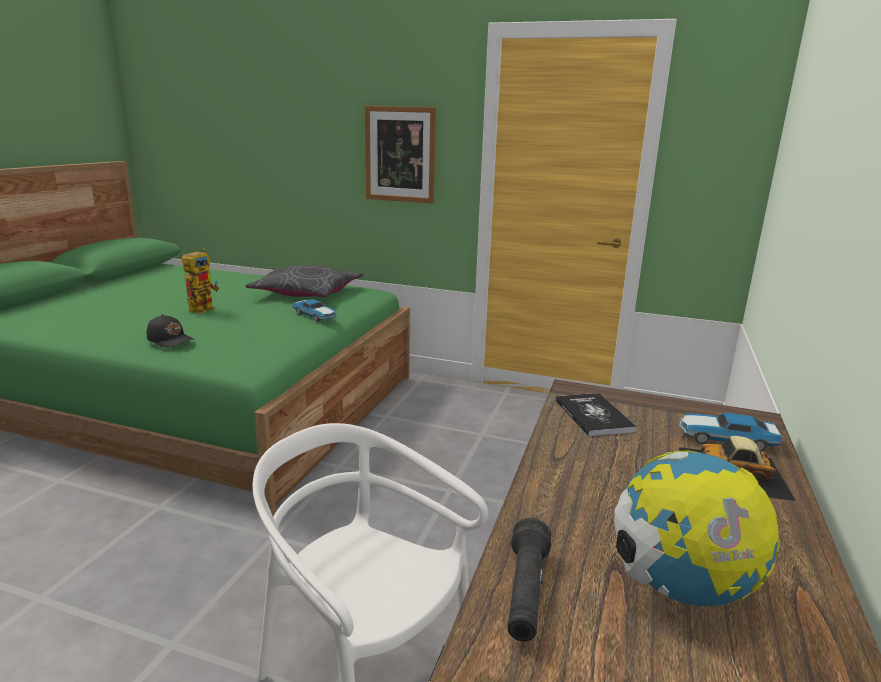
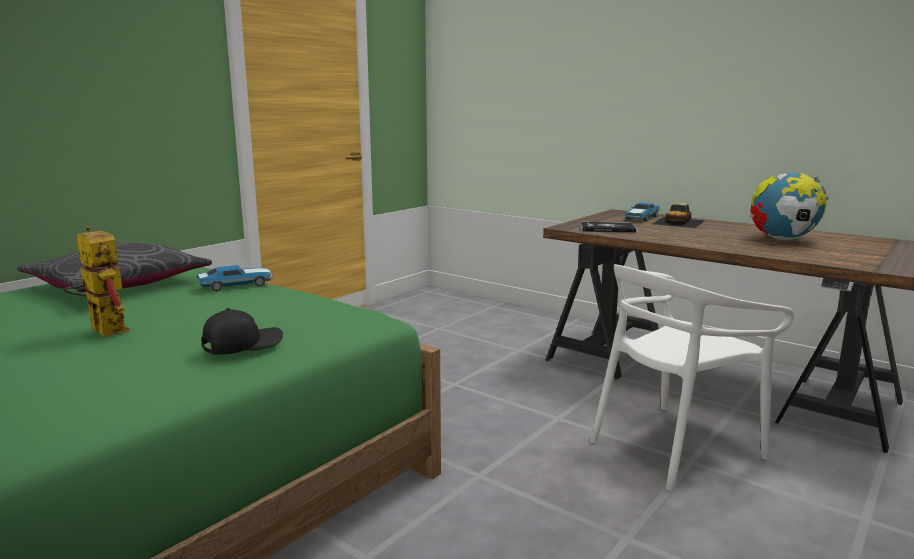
camera: 70 degrees left, 5 degrees down
(400, 154) = (133, 80): picture -> none
(525, 593) = (799, 255): black flashlight -> none

